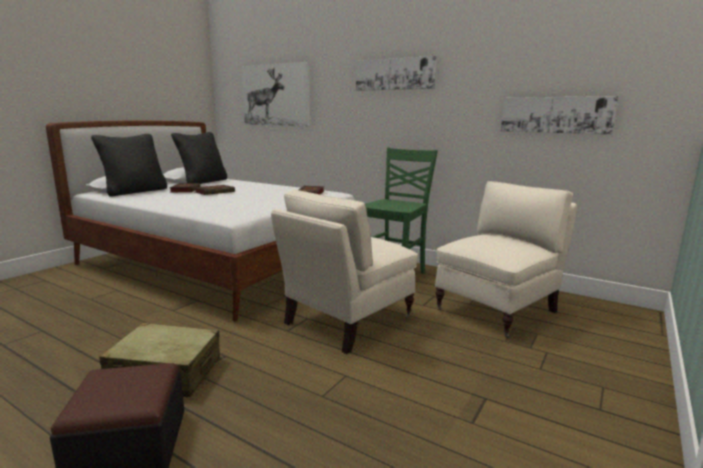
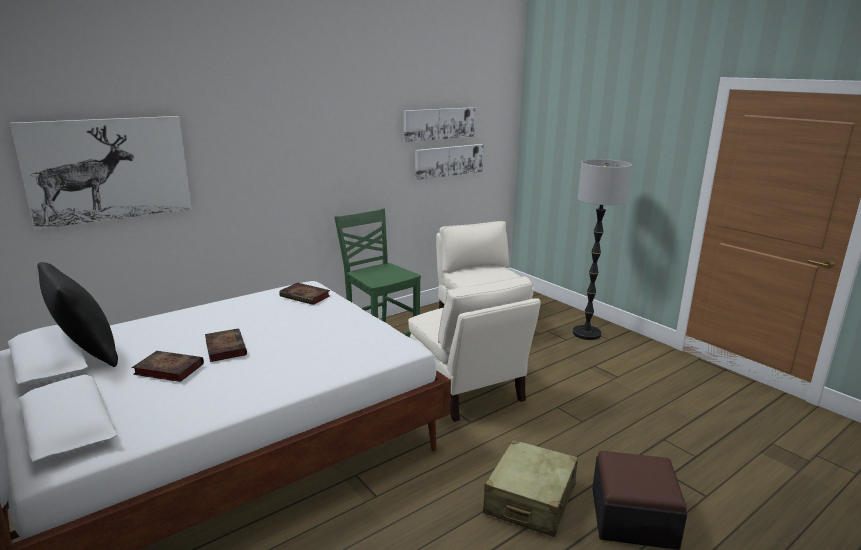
camera: 70 degrees left, 5 degrees up
(135, 191) = (114, 416): black pillow -> none
(394, 74) = (311, 131): picture -> picture (439, 123)
(587, 385) = (586, 333): none -> floor lamp

